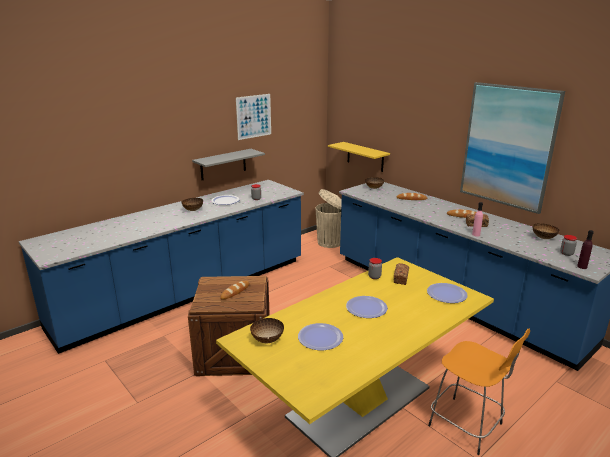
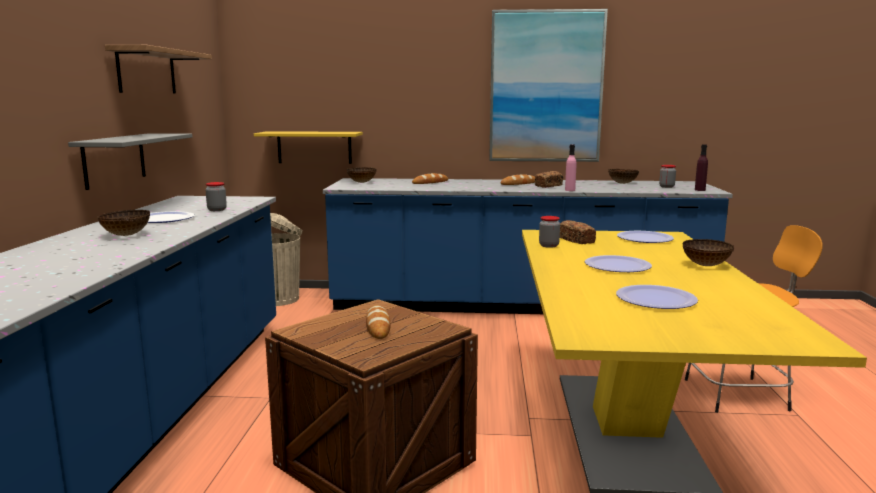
camera: 45 degrees left, 10 degrees down
(254, 116) = (147, 71): picture -> shelf
(267, 340) = (614, 322): bowl -> bowl (705, 265)

